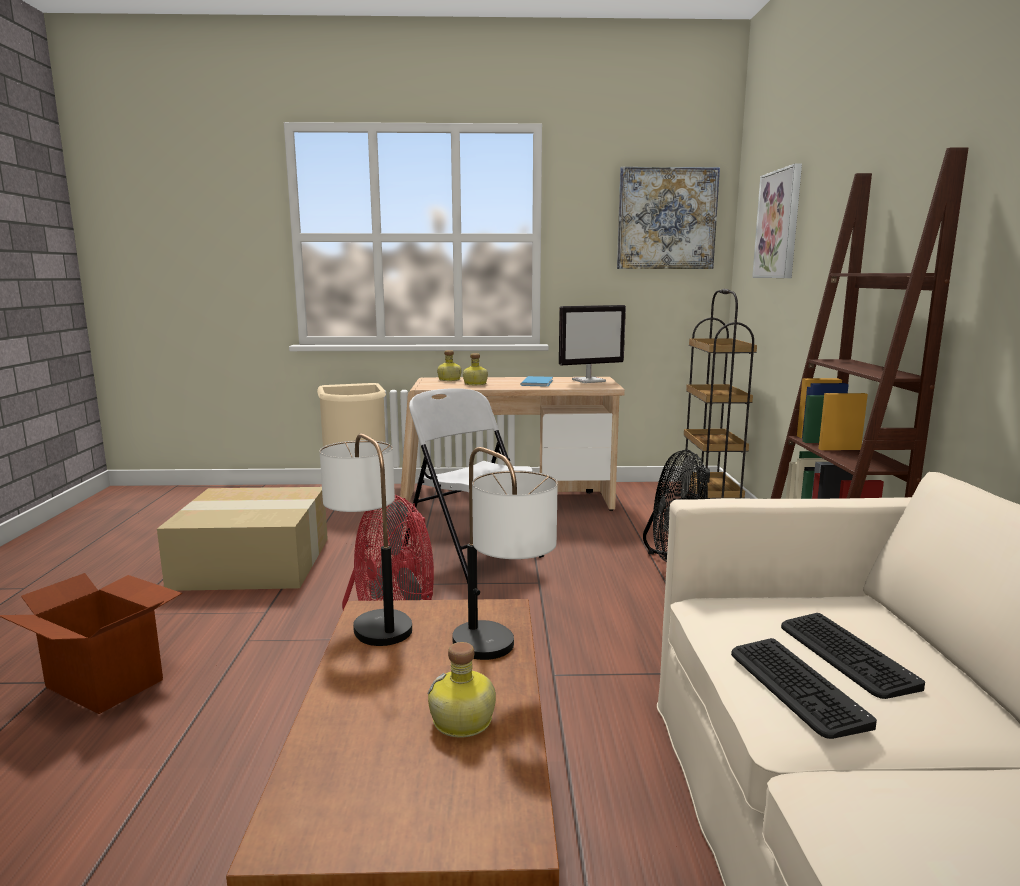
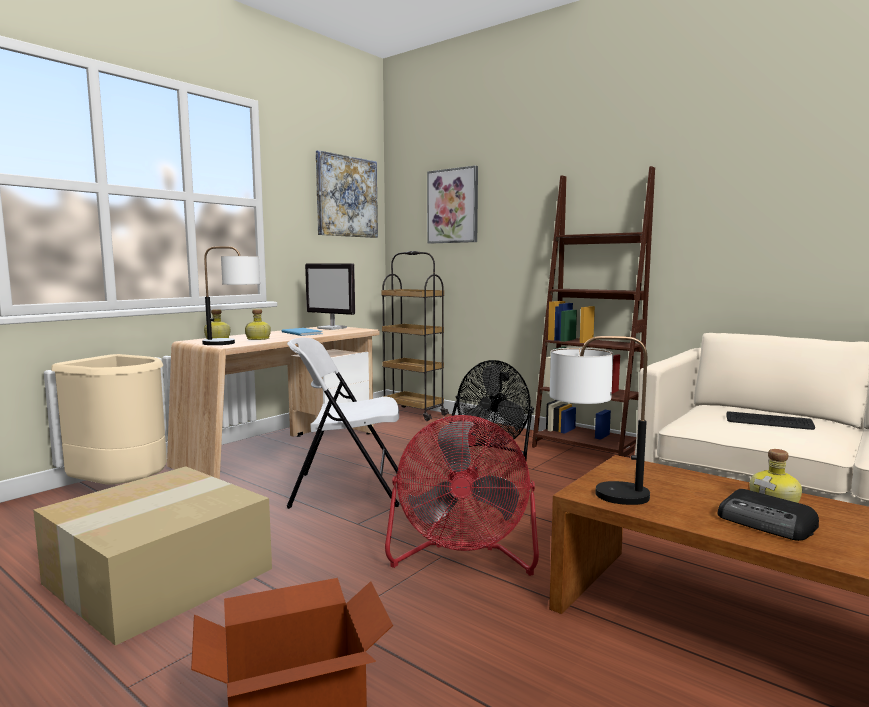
camera: 50 degrees left, 5 degrees down
(381, 725) = (767, 523): none -> radio
(500, 657) = (696, 478): table lamp -> table lamp (233, 343)
(589, 381) = (332, 328): monitor -> monitor turned 105 degrees clockwise
(795, 687) = (796, 436): keyboard -> none

